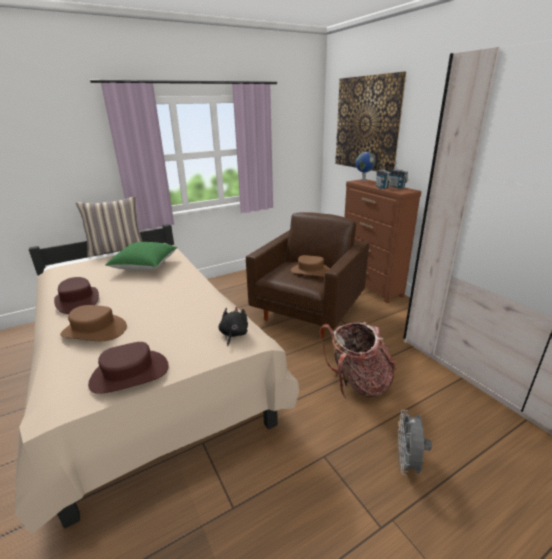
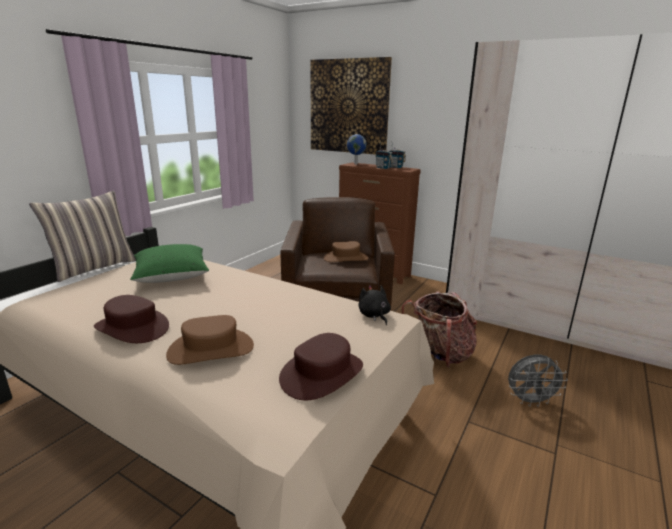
camera: 30 degrees left, 5 degrees down
(407, 463) = (530, 401): grey fan -> grey fan turned 75 degrees counterclockwise

